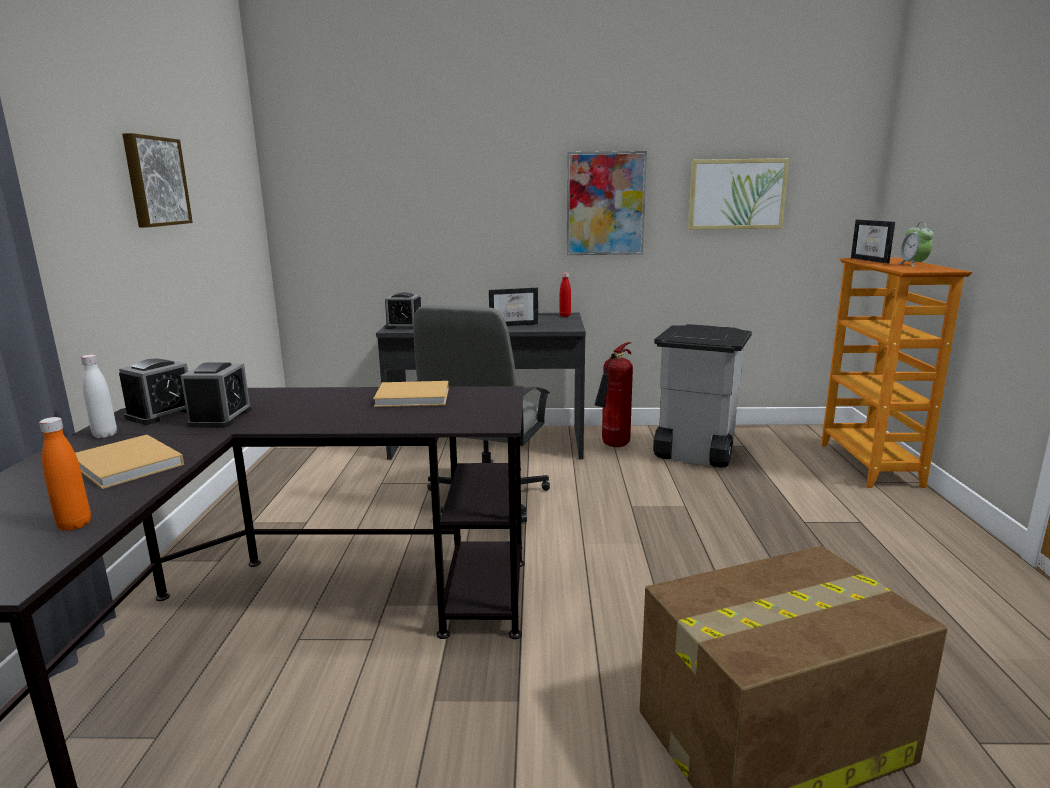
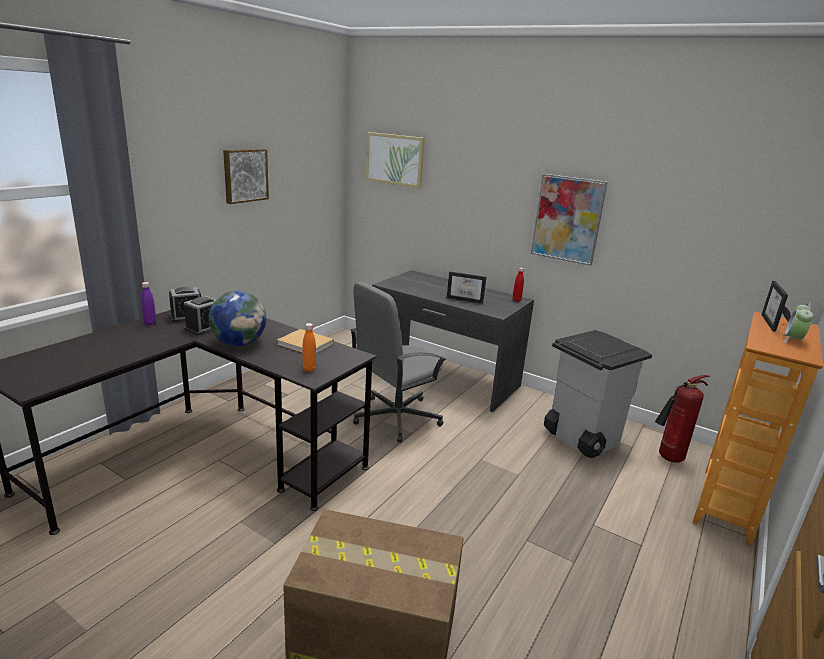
camera: 30 degrees right, 5 degrees up
(74, 525) = (78, 371): orange bottle -> orange bottle (309, 369)
(105, 435) = (150, 323): white bottle -> purple bottle
(128, 465) = (134, 345): beige book -> none
(314, 419) = (239, 343): none -> globe
(404, 326) = (396, 283): alarm clock -> none
(613, 446) = (527, 410): fire extinguisher -> fire extinguisher (668, 459)
(736, 194) = (684, 231): picture -> picture (395, 159)

